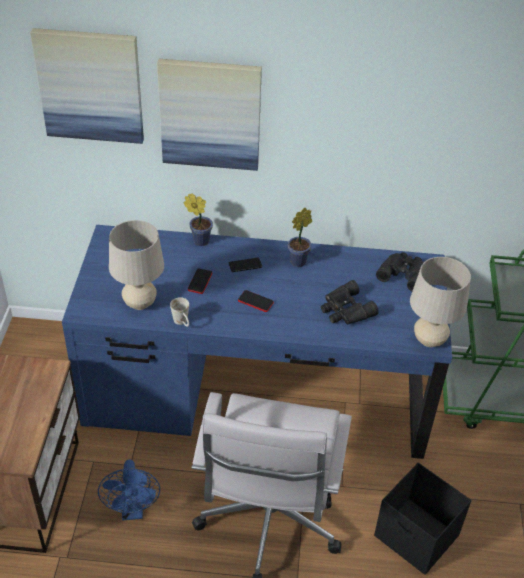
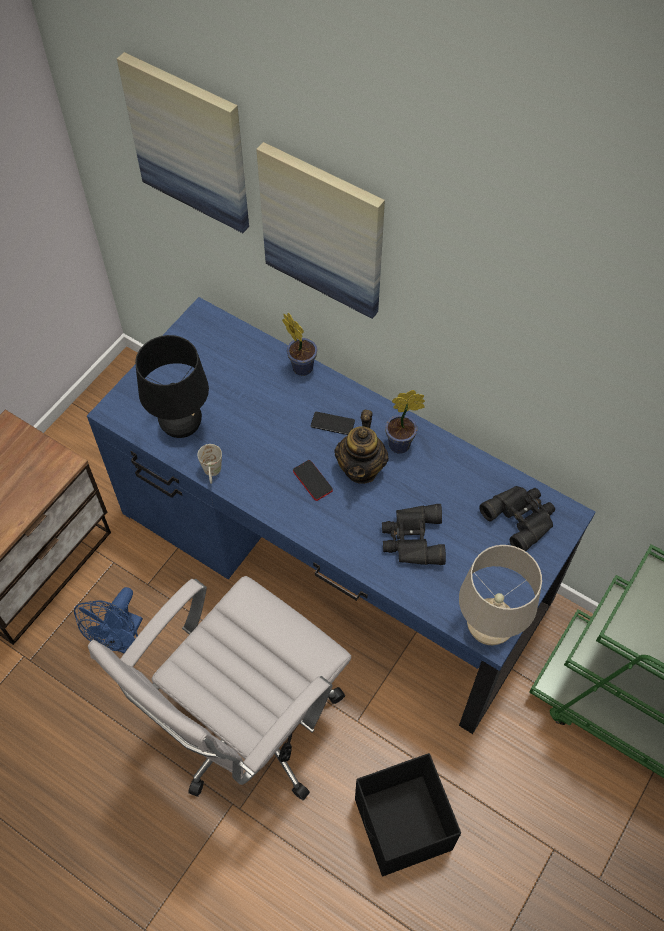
camera: 30 degrees right, 15 degrees up
(140, 303) = (182, 426): beige table lamp -> black table lamp
(200, 281) = (266, 425): phone -> none
(283, 283) = (361, 468): none -> teapot

